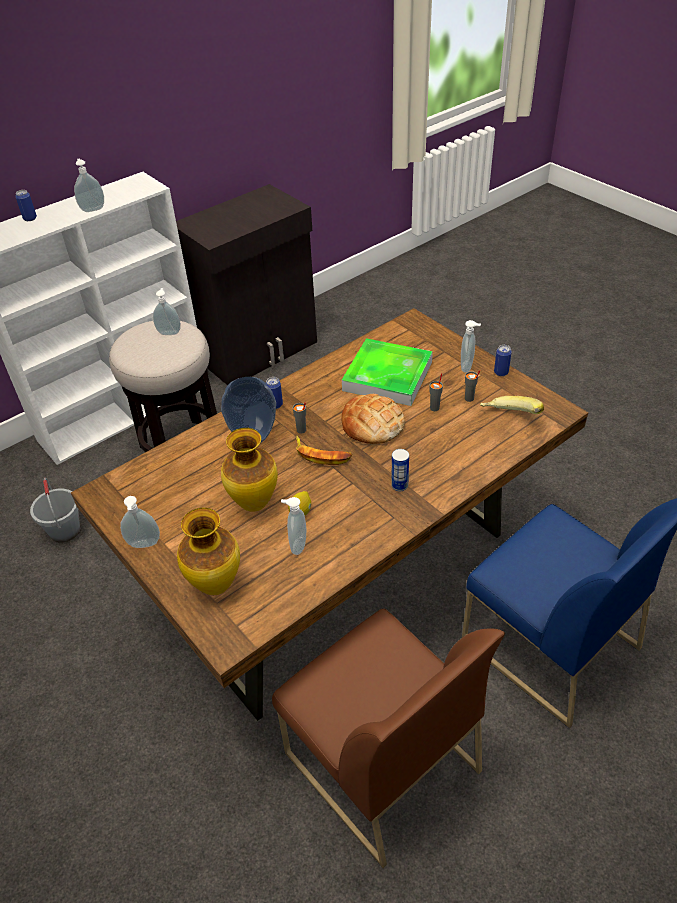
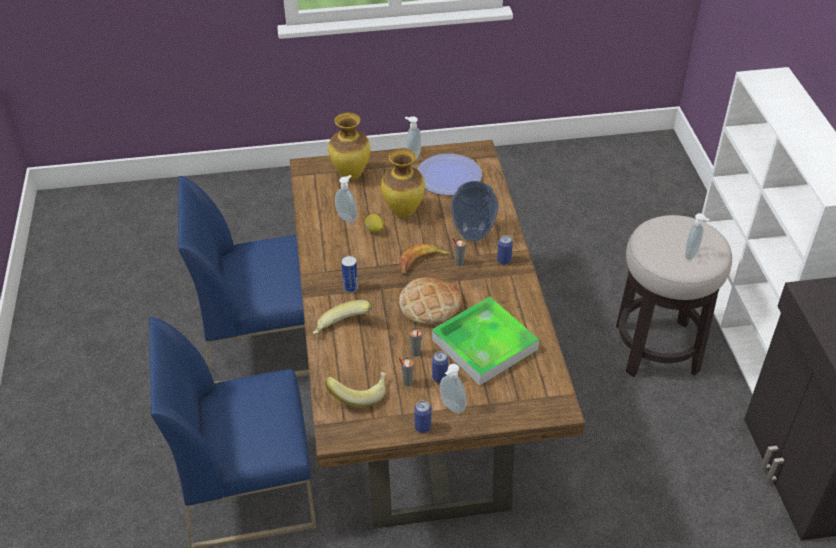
camera: 120 degrees right, 0 degrees up
(30, 218) = (803, 110): can -> can (440, 377)
(64, 530) = (599, 251): grey bucket -> none
(93, 209) = (801, 147): soap dispenser -> none
(165, 496) = (449, 176): none -> plate
(379, 762) = (262, 342): brown chair -> blue chair
(455, 464) = (342, 329): none -> banana

